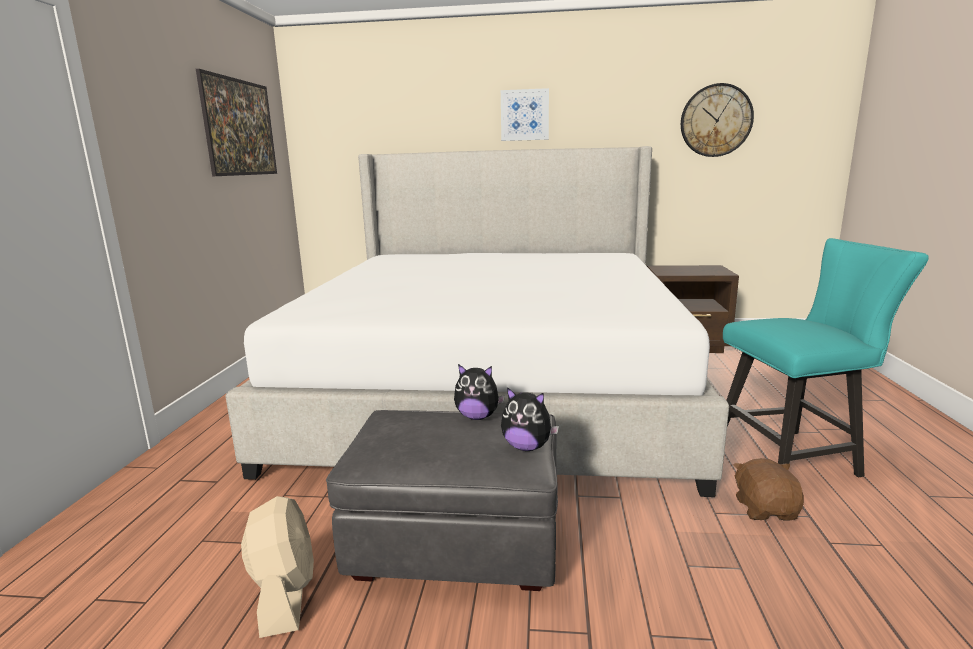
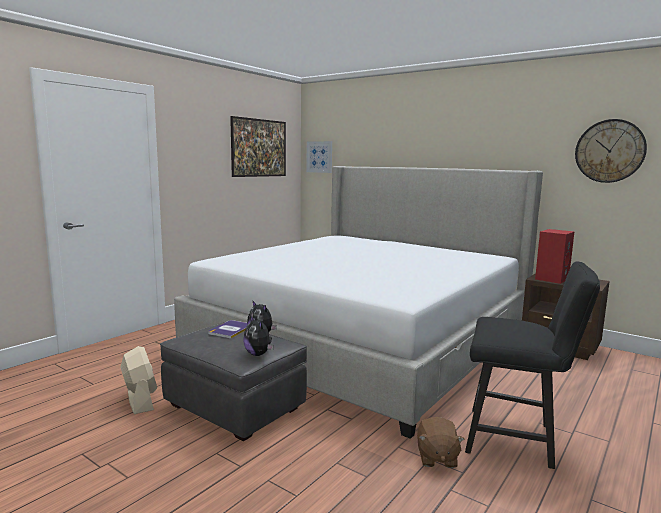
camera: 30 degrees right, 5 degrees down
(285, 595) = (140, 400): beige fan -> beige fan turned 45 degrees counterclockwise
(420, 421) = (230, 330): none -> book
(524, 115) = (448, 142): picture -> picture (319, 157)
(676, 271) = (551, 278): none -> red speaker
(765, 509) = (436, 458): brown plush toy -> brown plush toy turned 150 degrees clockwise
(794, 456) = (518, 439): turquoise chair -> black chair

